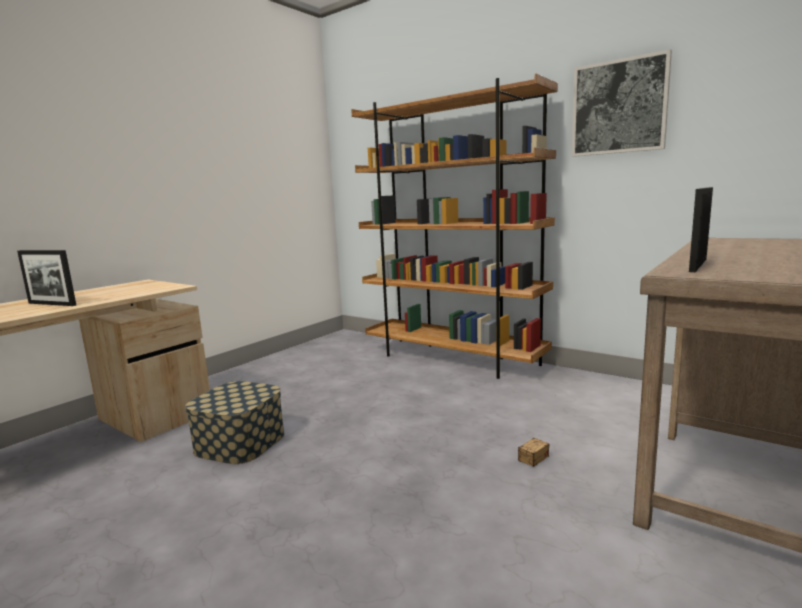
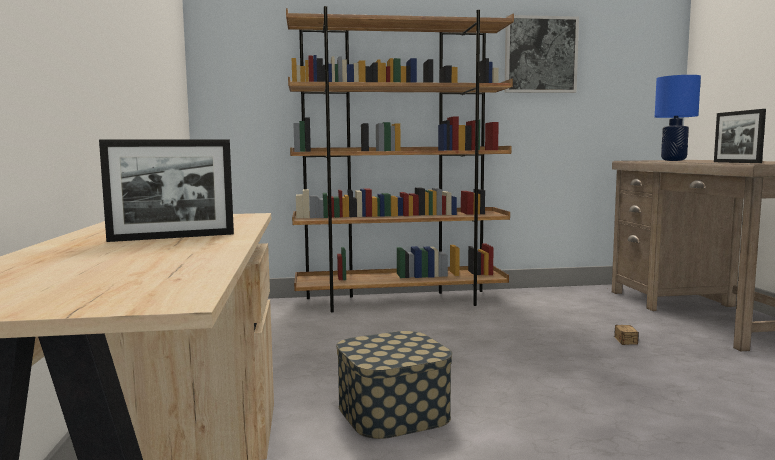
camera: 45 degrees left, 5 degrees down
(729, 246) = (674, 160): none -> blue table lamp

